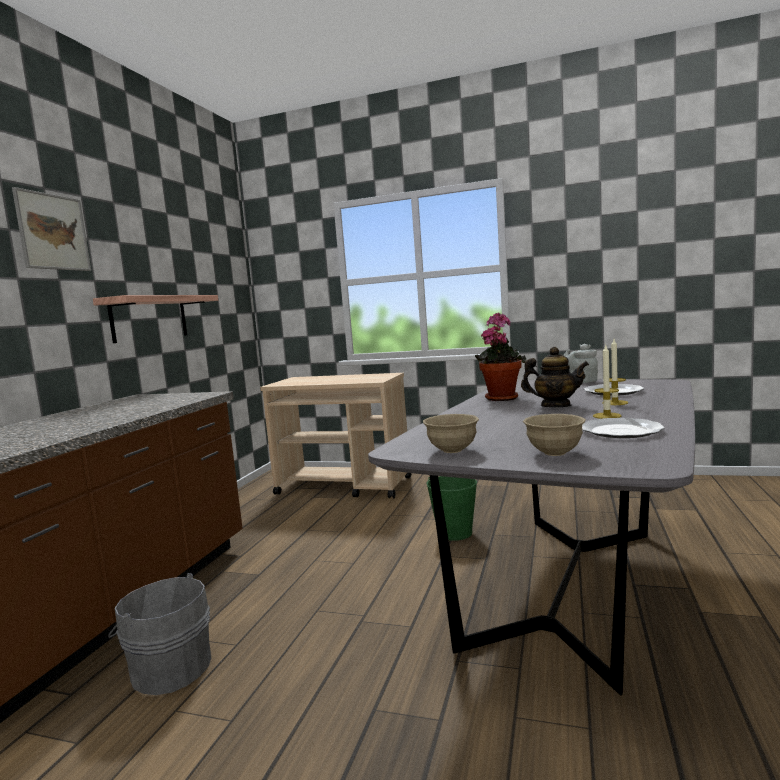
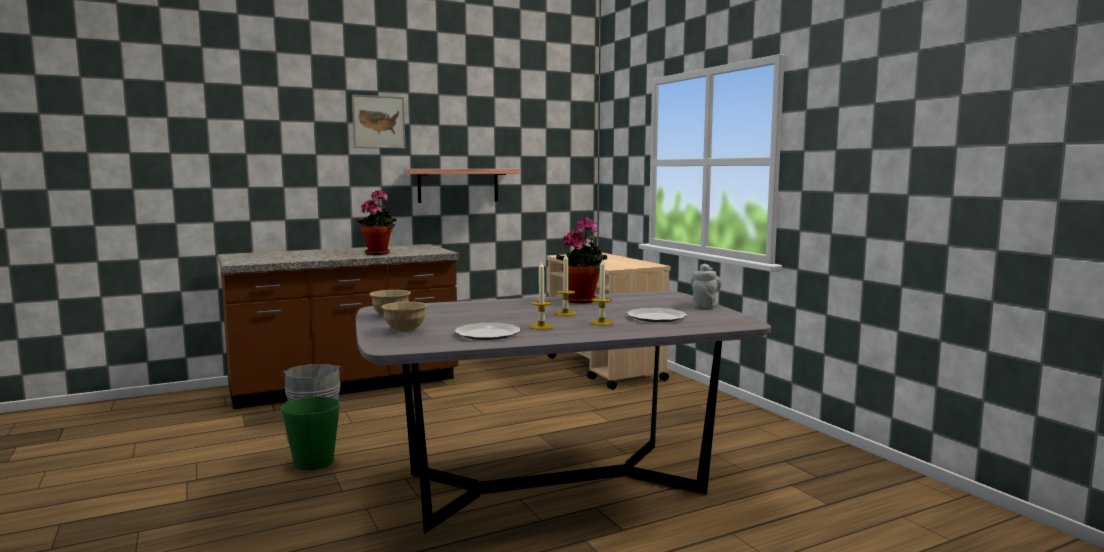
camera: 45 degrees right, 0 degrees up
(138, 409) = (379, 253): none -> potted plant
(454, 533) = (584, 426): green bucket -> green bucket (314, 462)
(555, 406) = (565, 313): teapot -> candle

